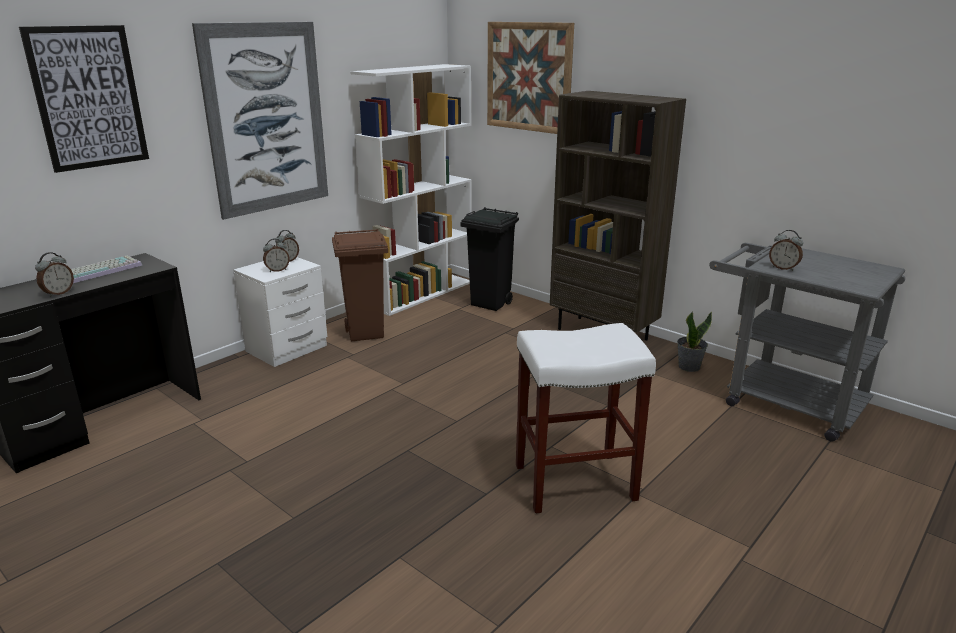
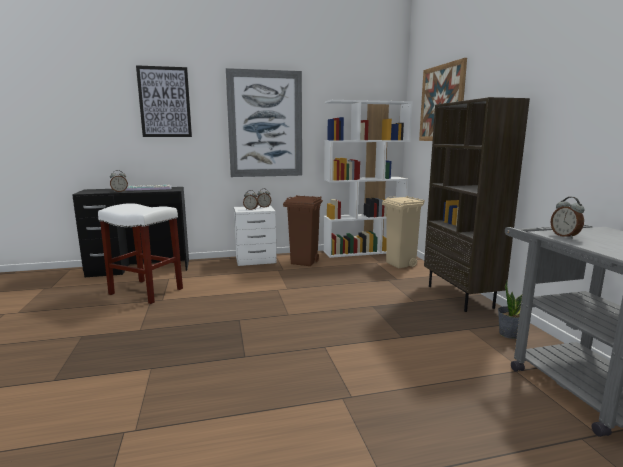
camera: 35 degrees right, 10 degrees down
(490, 304) = (400, 264): black trash can -> beige trash can
(573, 483) = (306, 372): white stool -> white stool (145, 291)

